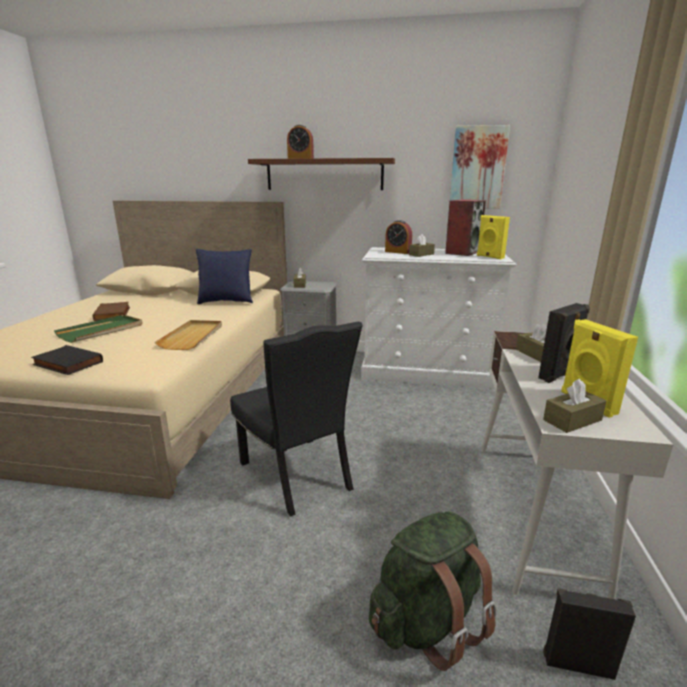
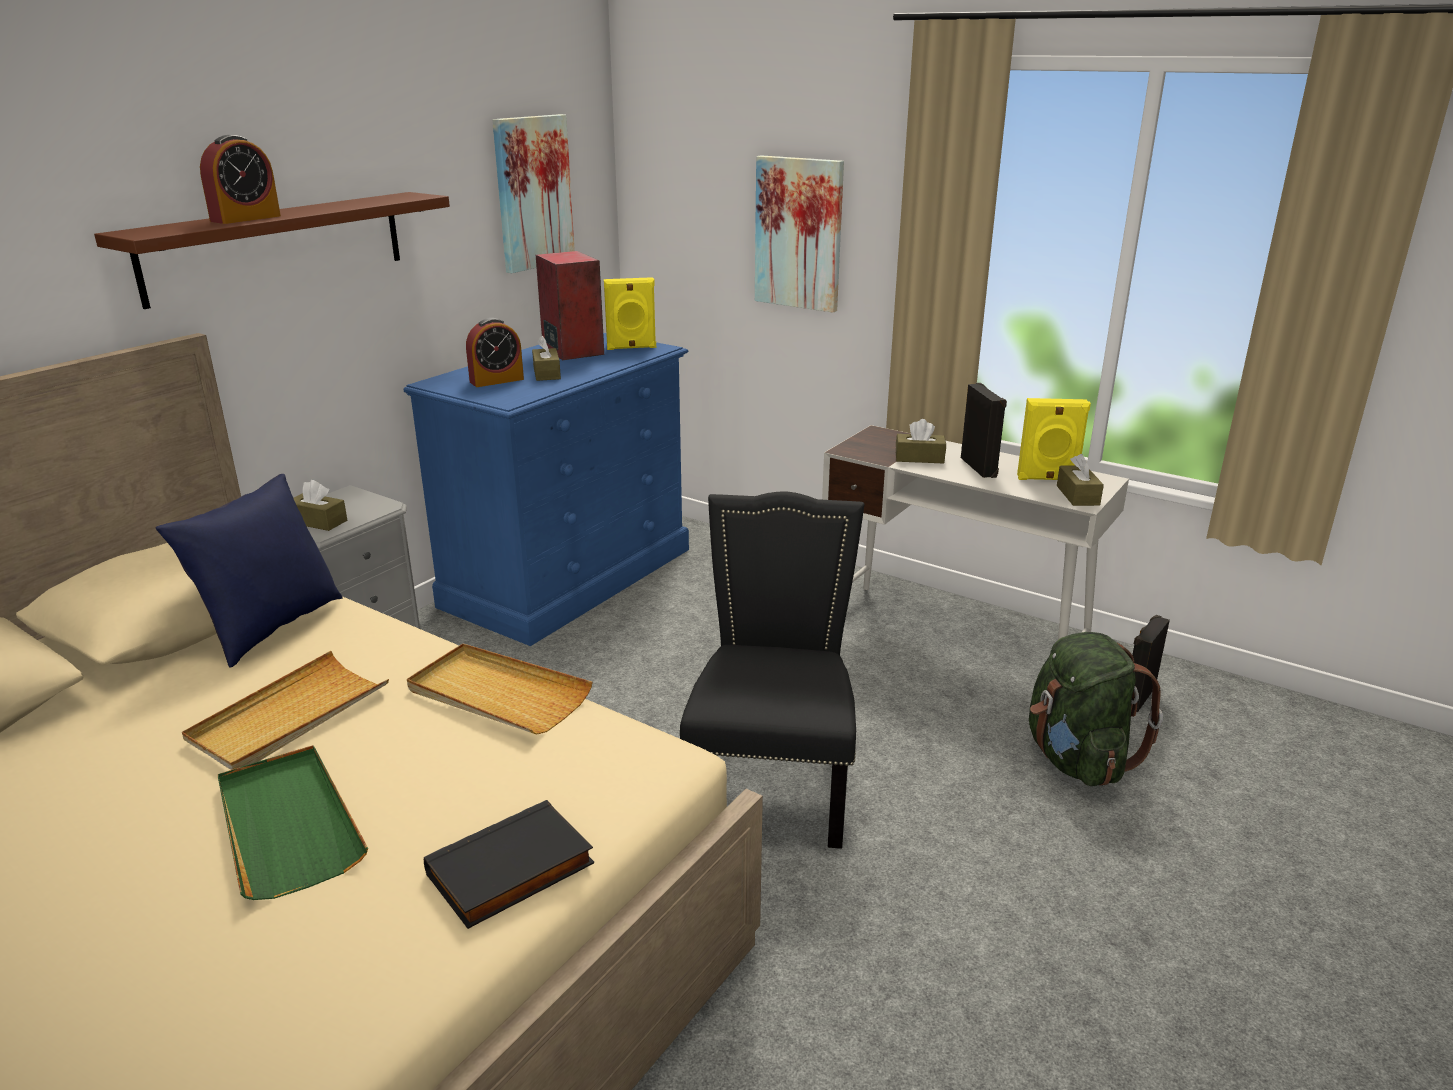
camera: 65 degrees left, 5 degrees up
(113, 314) = (126, 806): brown book -> none
(168, 316) = (289, 716): none -> beige tray
(296, 473) = (772, 787): black chair -> black chair turned 75 degrees counterclockwise
(428, 370) = (570, 577): white dresser -> blue dresser
(595, 192) = (799, 233): none -> picture

